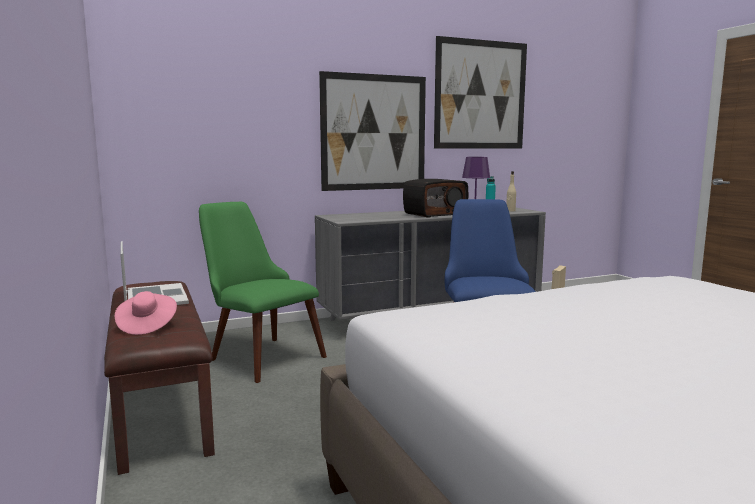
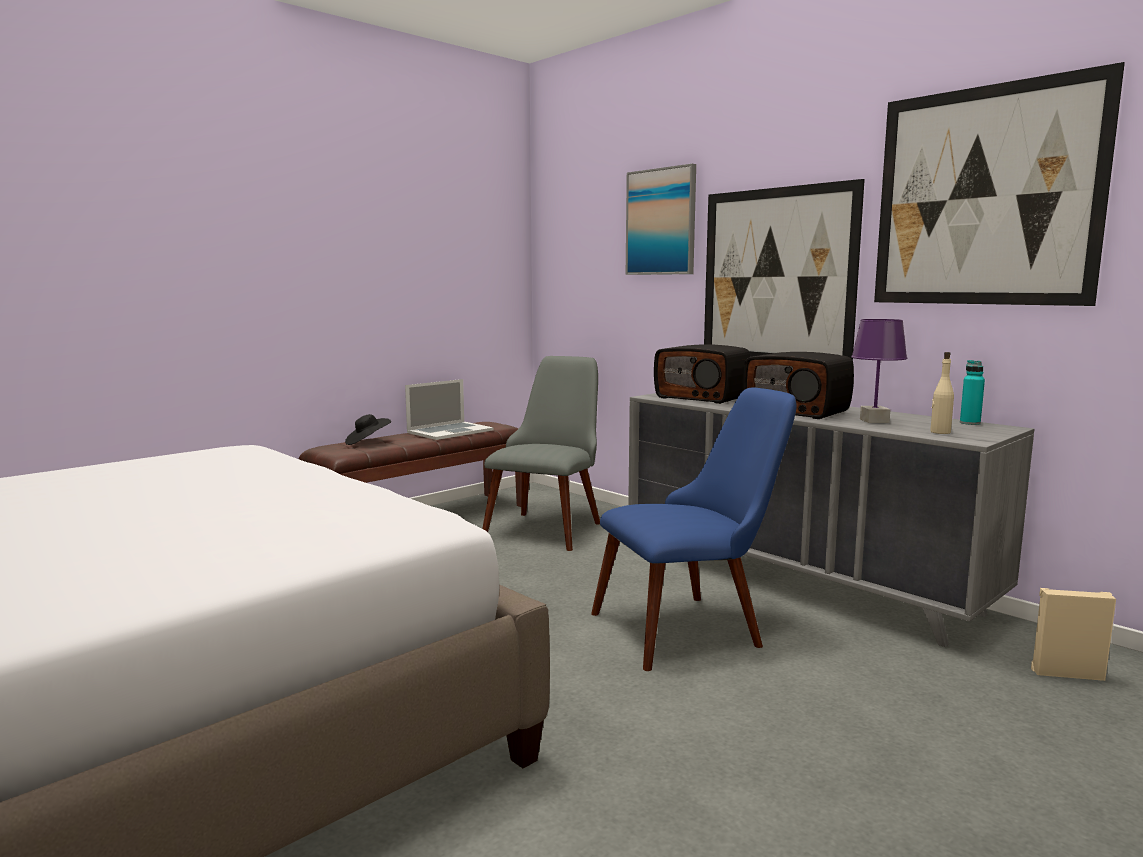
camera: 70 degrees right, 0 degrees up
(146, 326) = (367, 442): pink hat -> black hat
(258, 355) = (549, 526): green chair -> grey chair
(274, 87) = (661, 222): none -> picture
(363, 217) = (702, 397): none -> radio

